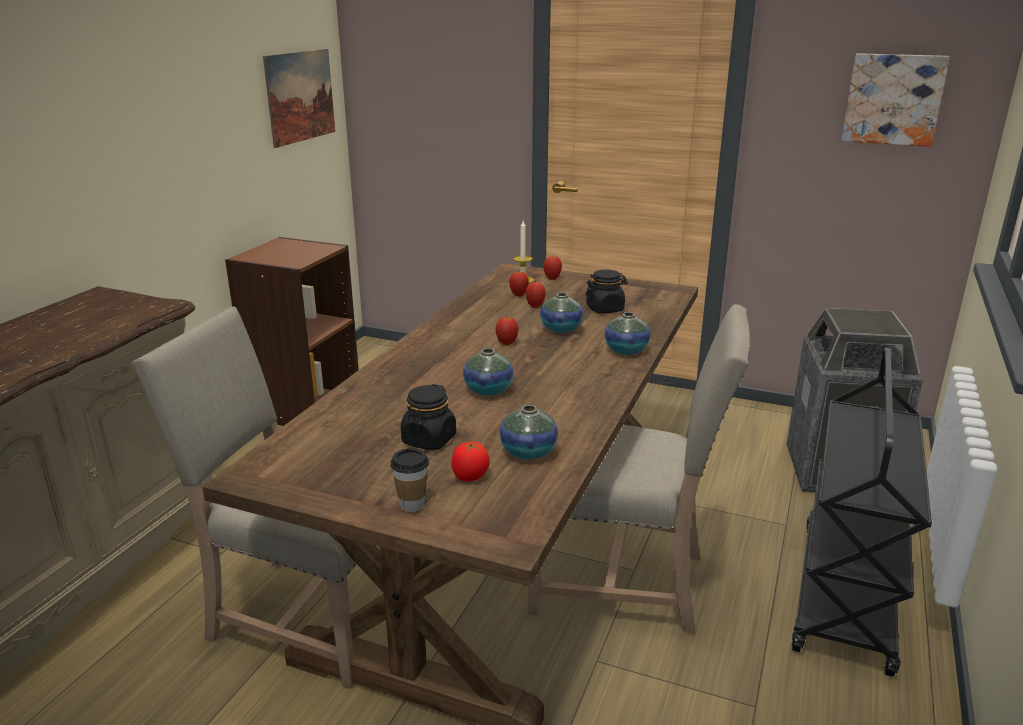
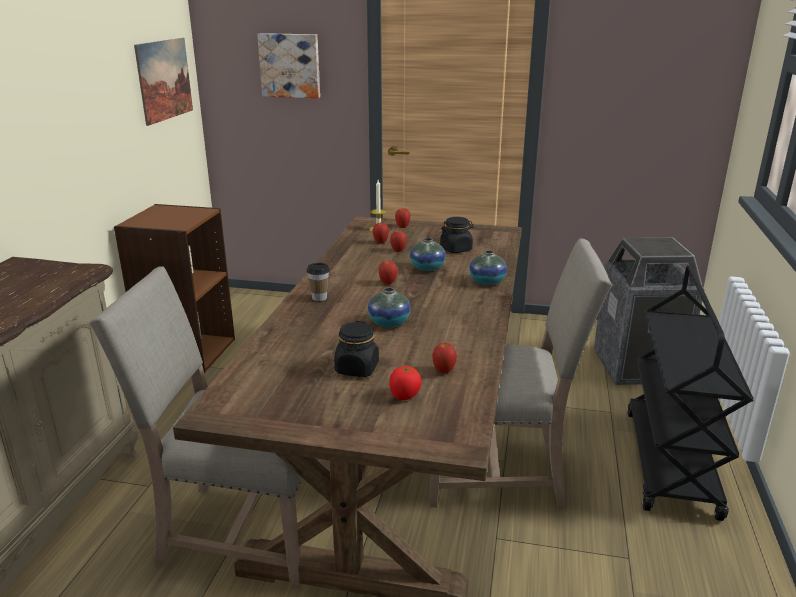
camera: 10 degrees left, 0 degrees up
(412, 505) = (366, 424): cup -> cup (319, 298)
(528, 452) = (444, 371): vase -> apple
(893, 99) = (660, 71): picture -> picture (290, 65)

